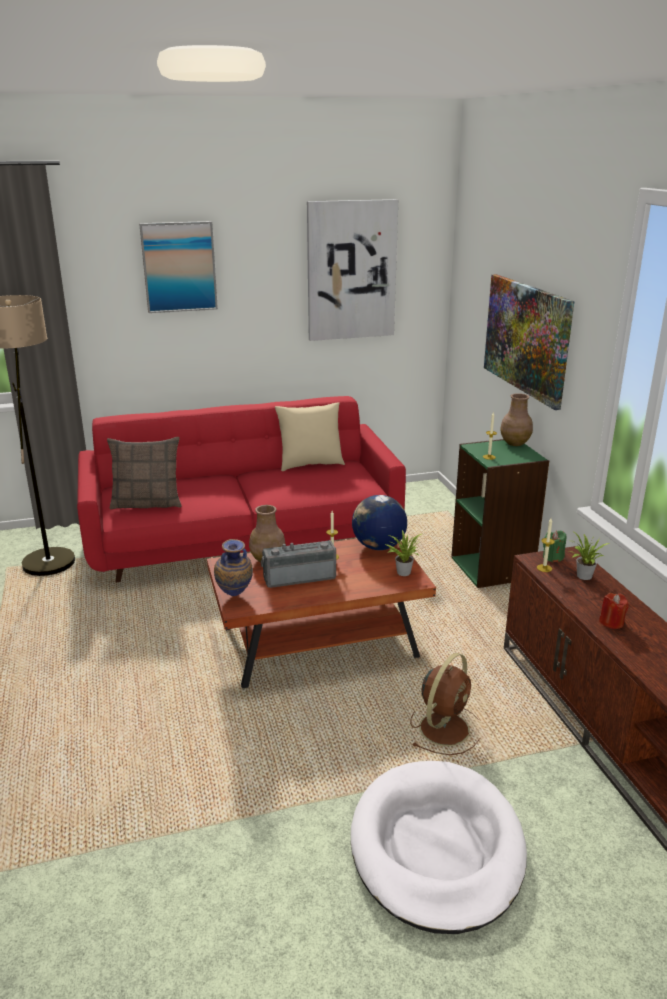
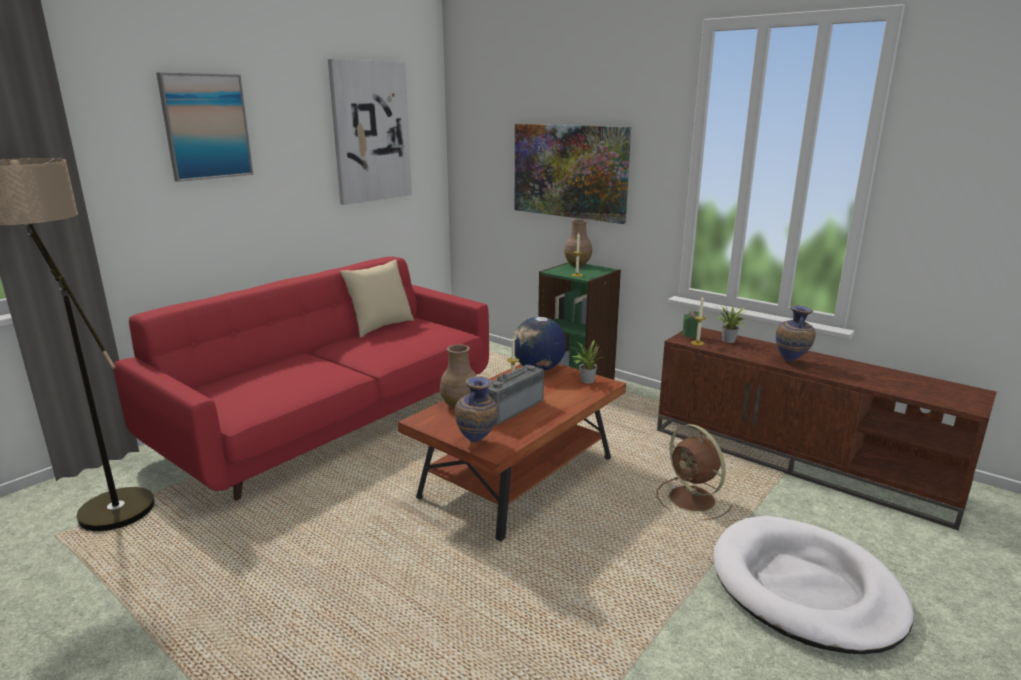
camera: 35 degrees left, 5 degrees down
(147, 503) = (254, 395): pillow -> none
(445, 727) = (693, 500): brown fan -> brown fan turned 150 degrees clockwise
(611, 622) = (791, 362): red candle -> vase

